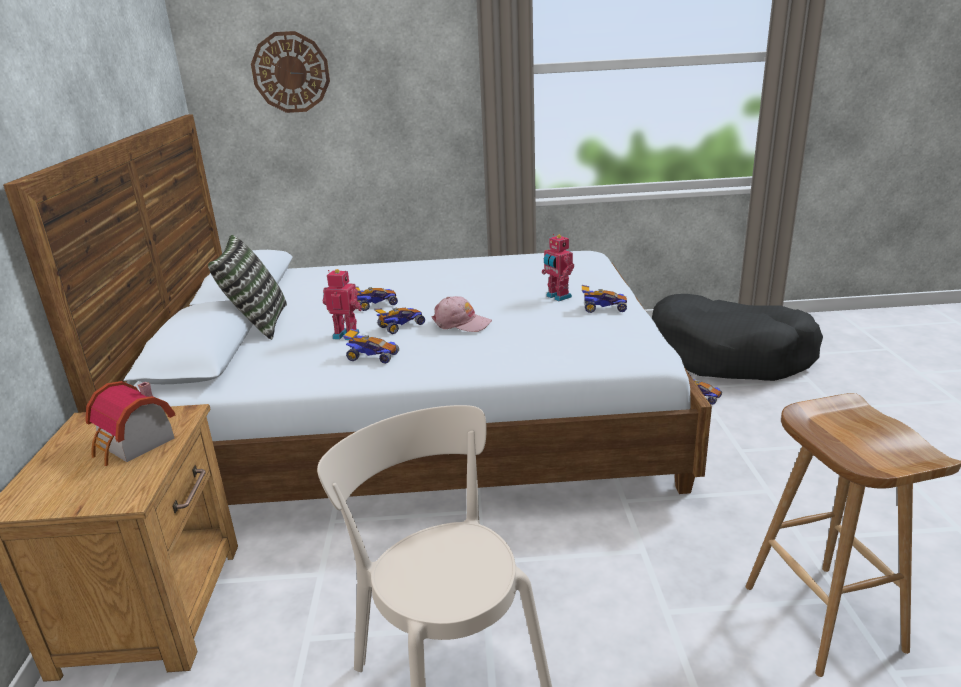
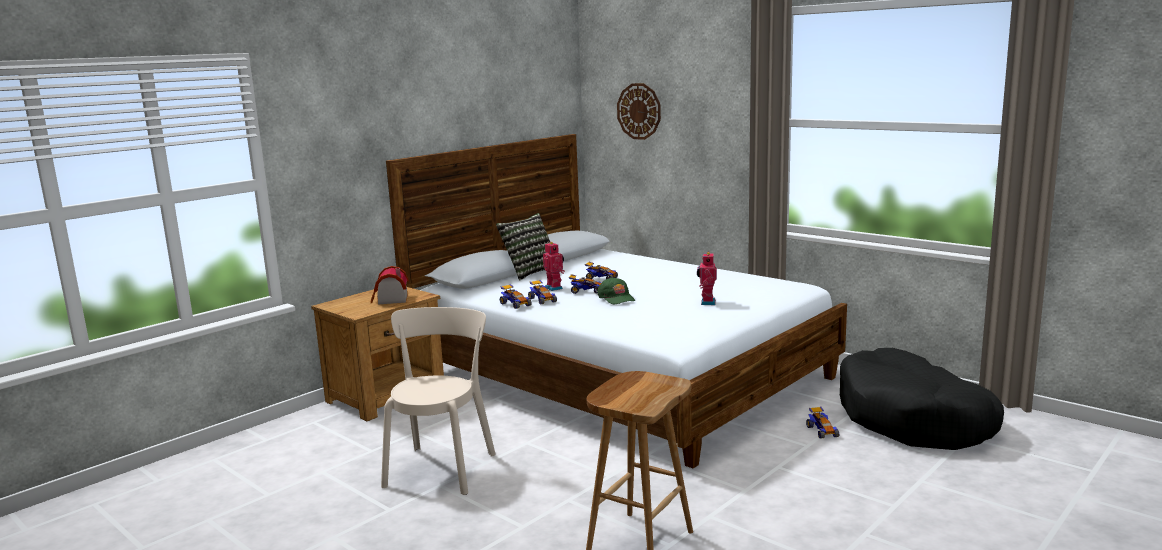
camera: 45 degrees right, 10 degrees down
(461, 323) = (616, 298): pink cap -> green cap
(603, 308) = (715, 315): toy car -> toy car (515, 304)

